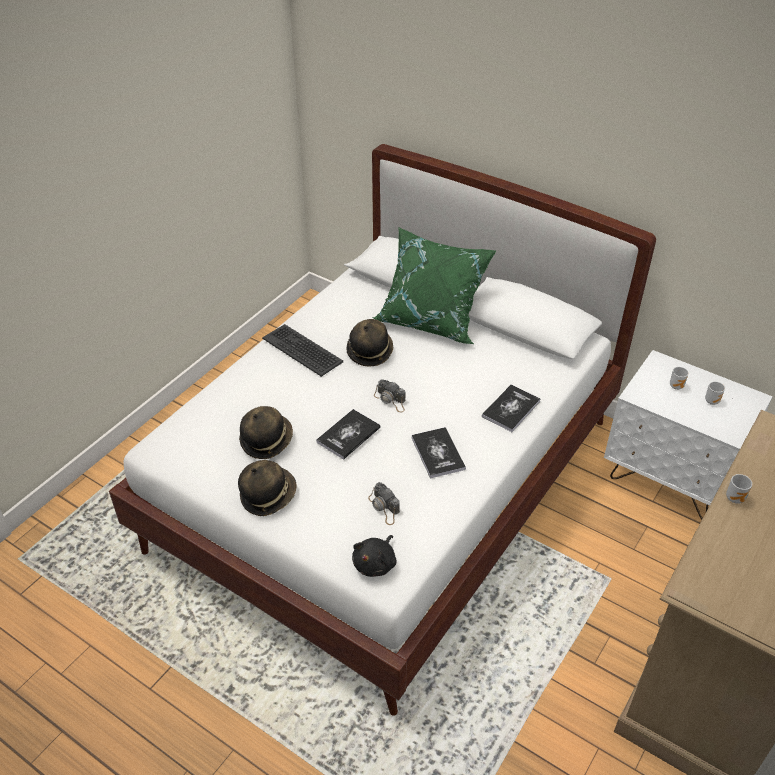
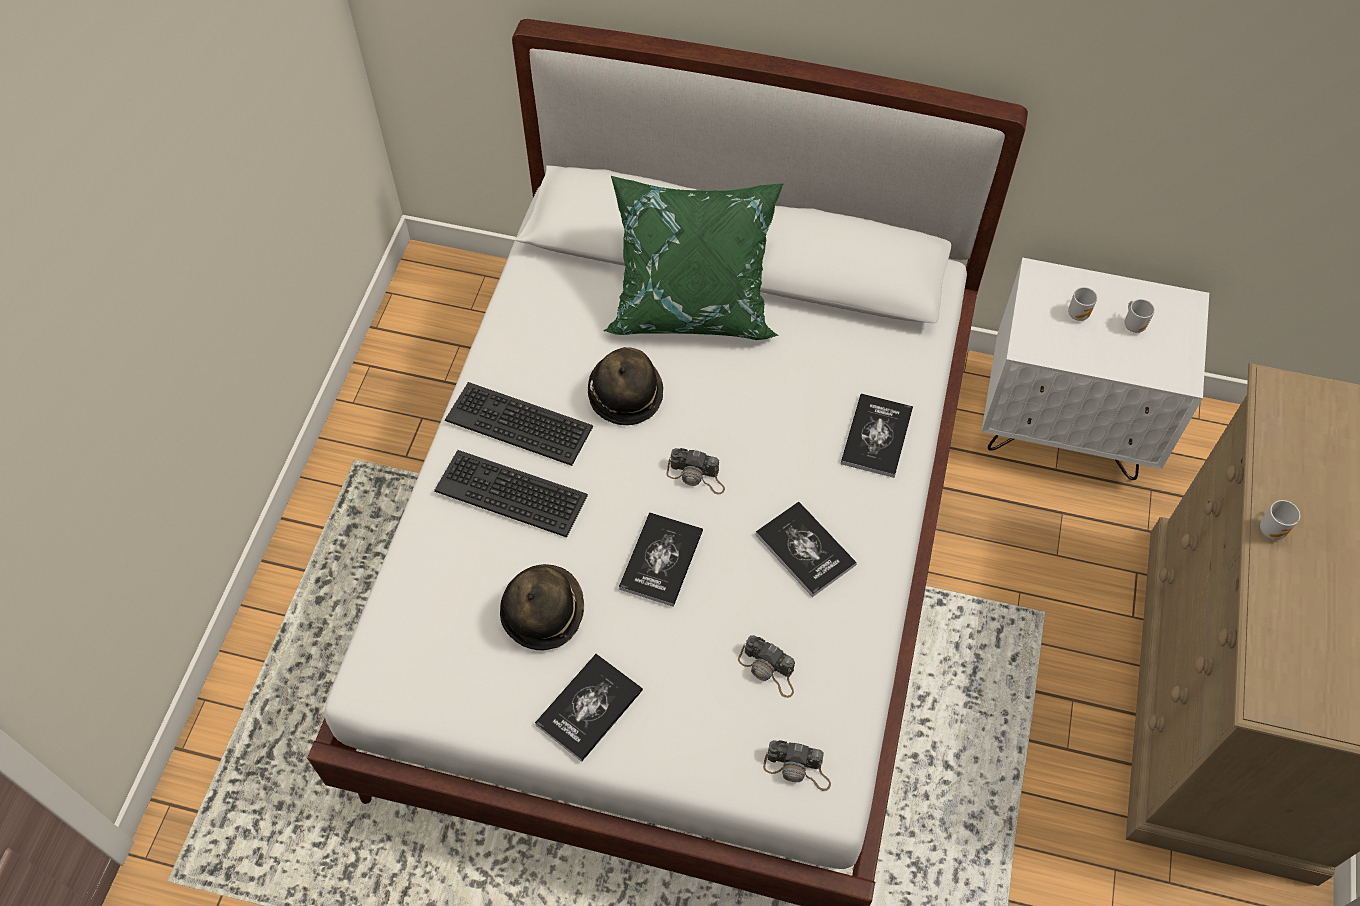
camera: 20 degrees left, 15 degrees up
(268, 495) = (589, 708): hat -> book
(280, 380) = (511, 492): none -> keyboard
(376, 563) = (798, 769): black plush toy -> camera

